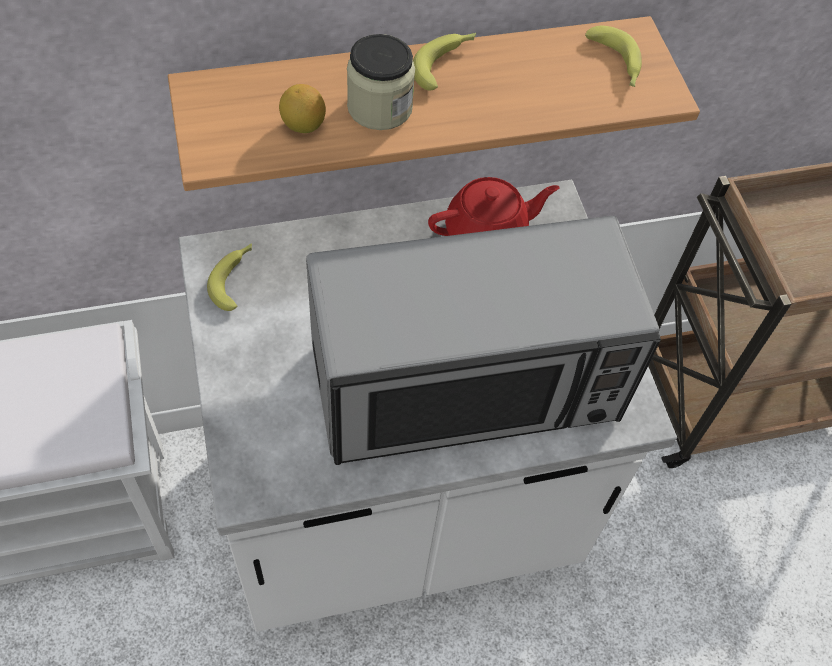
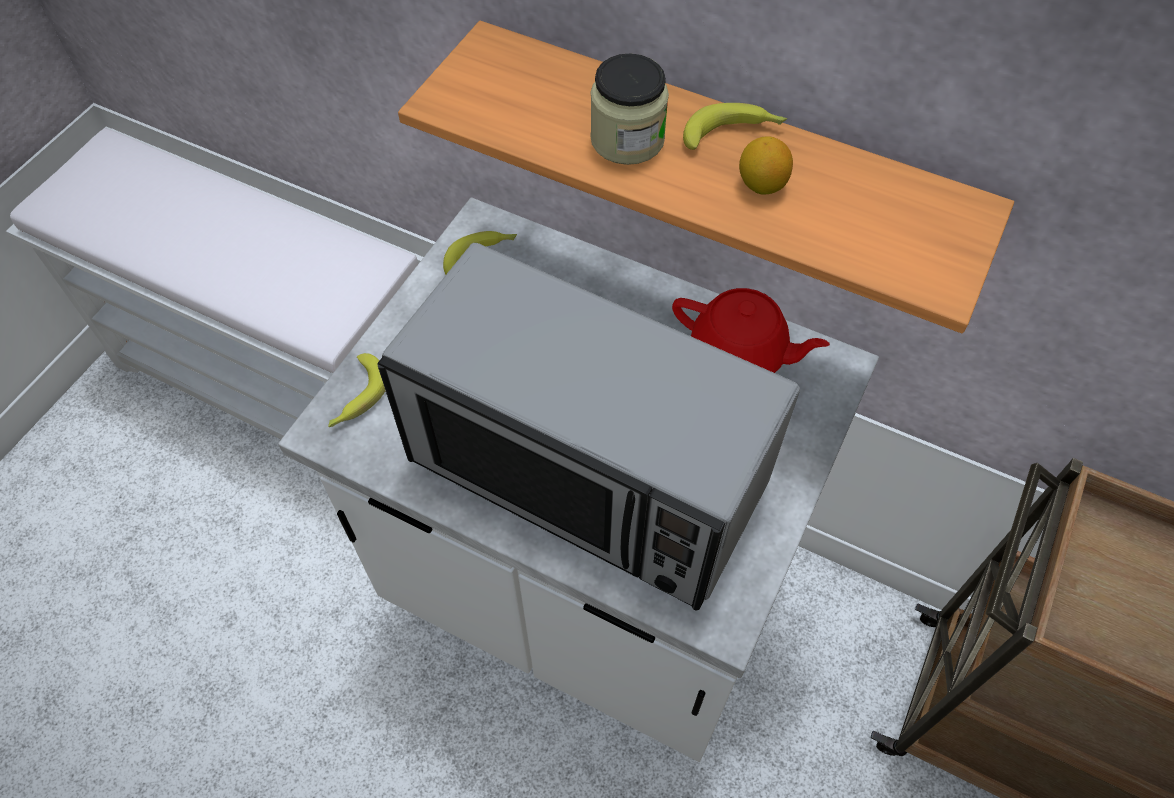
camera: 45 degrees right, 0 degrees up
(303, 125) = (543, 119): lemon -> lemon (761, 185)
(616, 64) = (917, 226): banana -> banana (356, 398)

